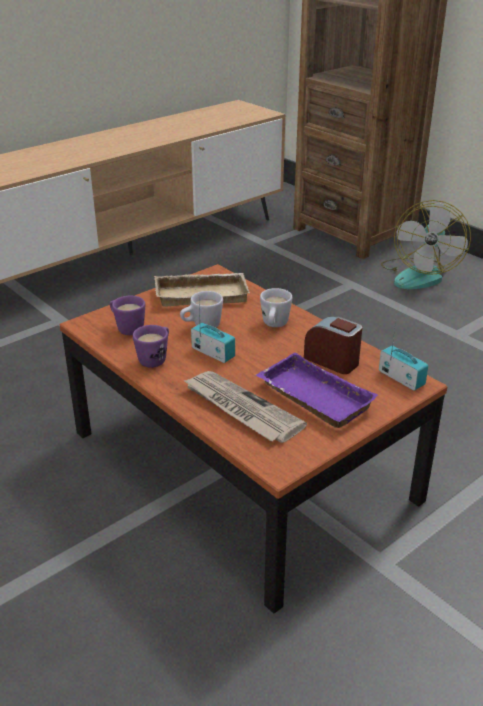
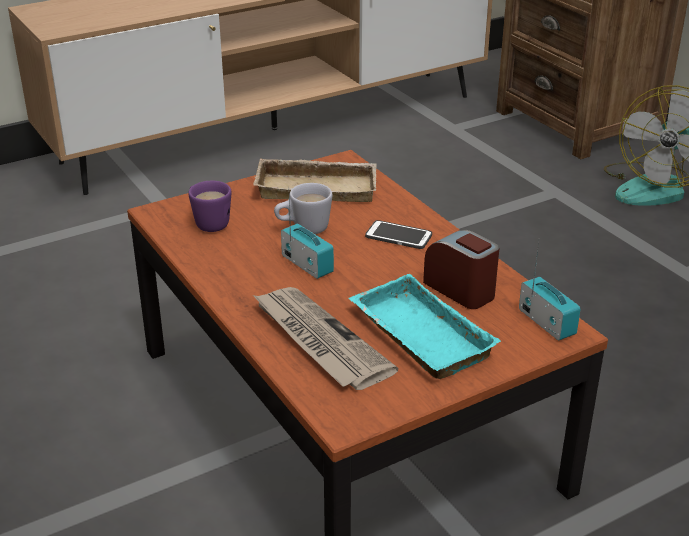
camera: 10 degrees right, 0 degrees up
(155, 358) = (232, 264): purple mug -> none
(274, 325) = (398, 236): white mug -> phone
(311, 398) = (416, 336): purple tray -> turquoise tray

